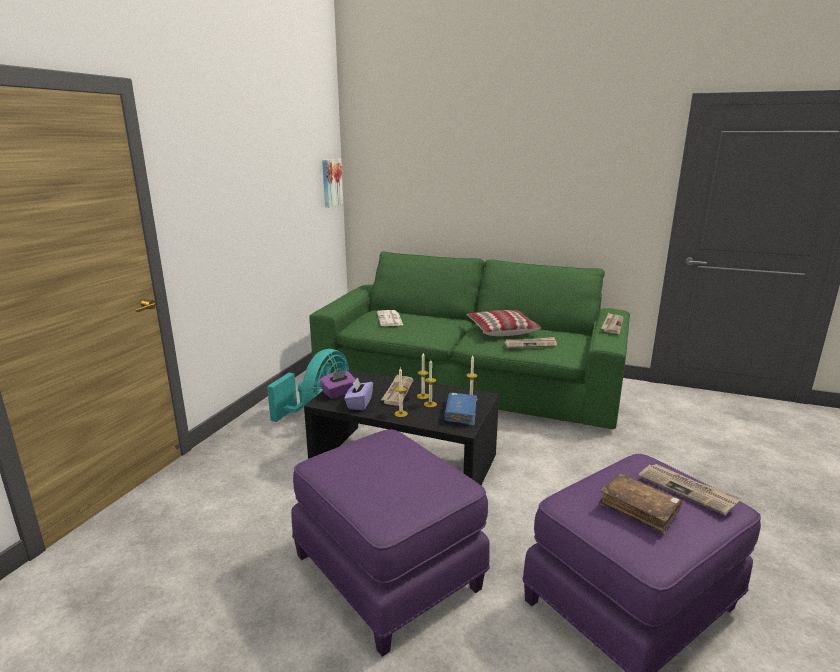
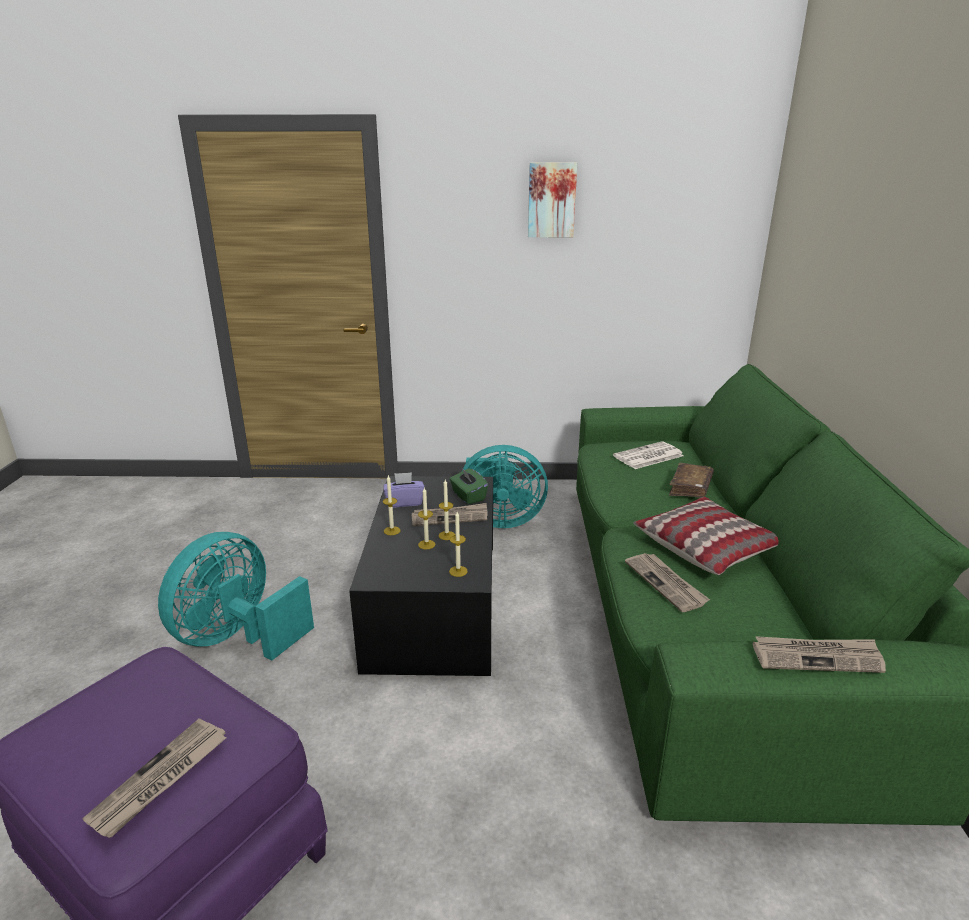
camera: 70 degrees right, 5 degrees up
(331, 182) = (727, 243): picture -> picture (551, 200)
(339, 393) = (425, 485): purple tissue box -> none
(372, 381) = (468, 496): none -> green tissue box
(389, 570) = (238, 637): purple ottoman -> turquoise fan
(460, 414) = (409, 570): blue book -> none
(639, 509) = (116, 722): brown book -> brown book (690, 487)

